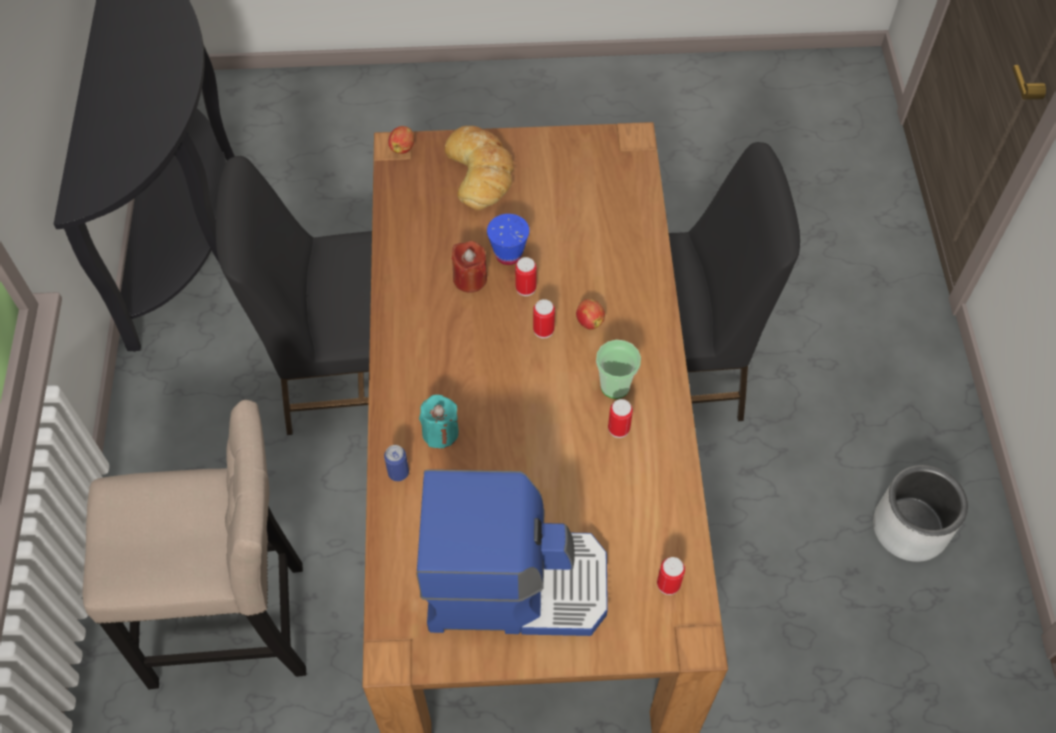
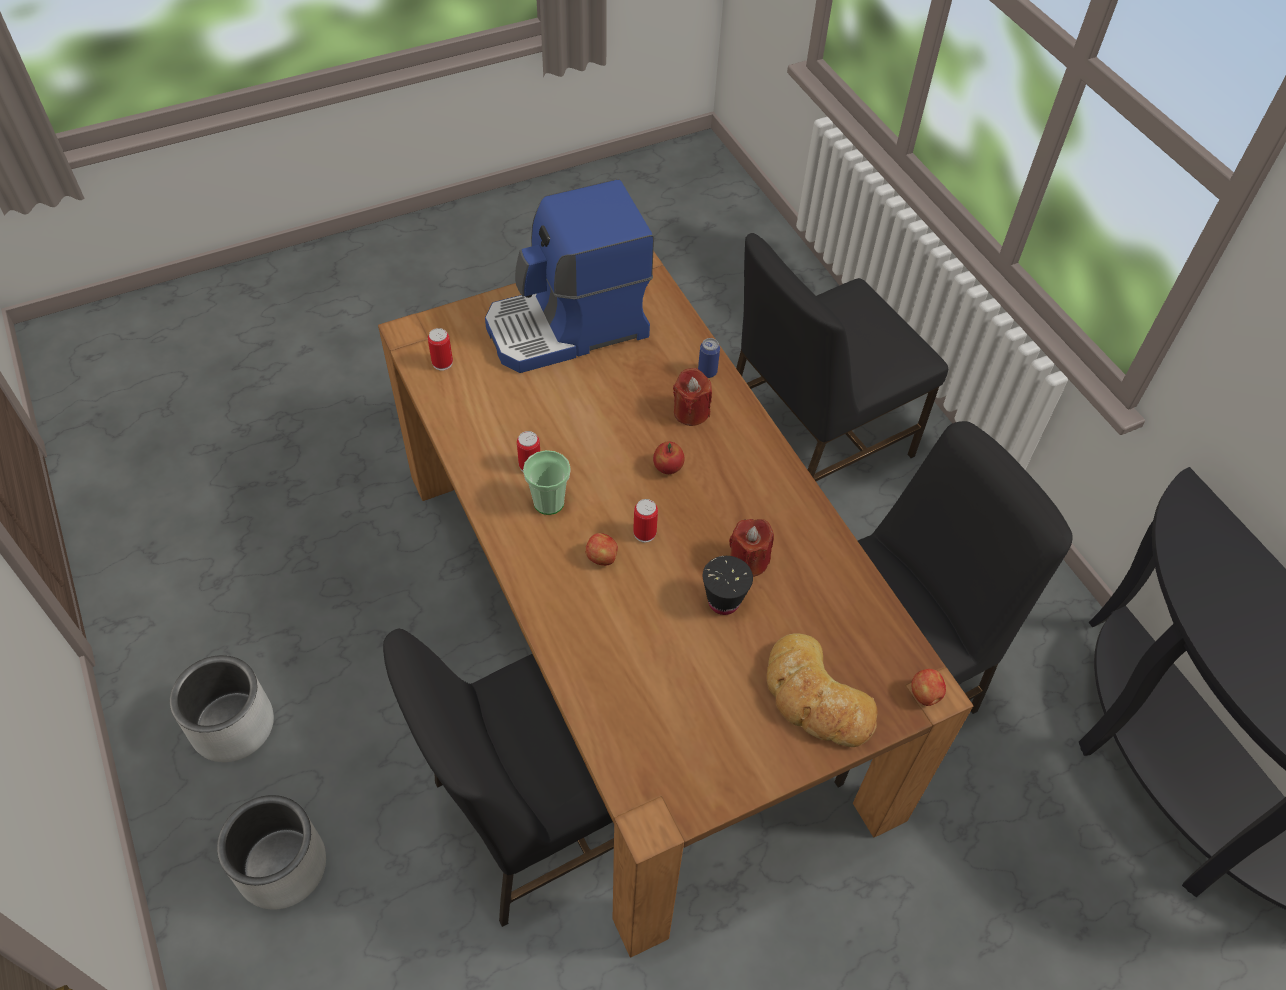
camera: 155 degrees right, 5 degrees down
(239, 626) = (813, 440): beige stool -> black chair
(440, 432) = (691, 412): turquoise candle -> red candle
(493, 382) = (668, 468): none -> apple
(508, 255) = (723, 602): blue cup -> black cup
(525, 288) = (685, 570): can -> none
(876, 401) = (281, 867): none -> grey planter

